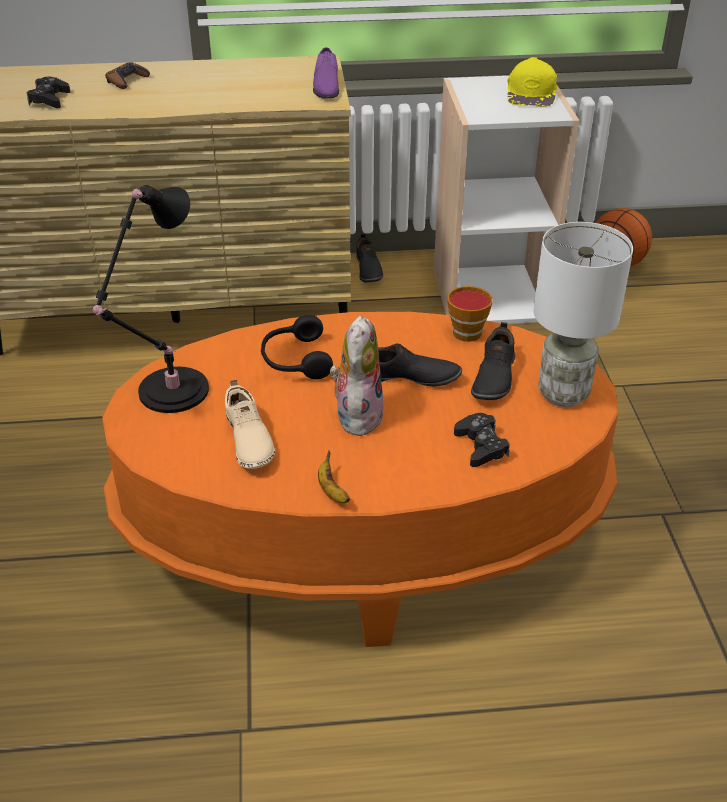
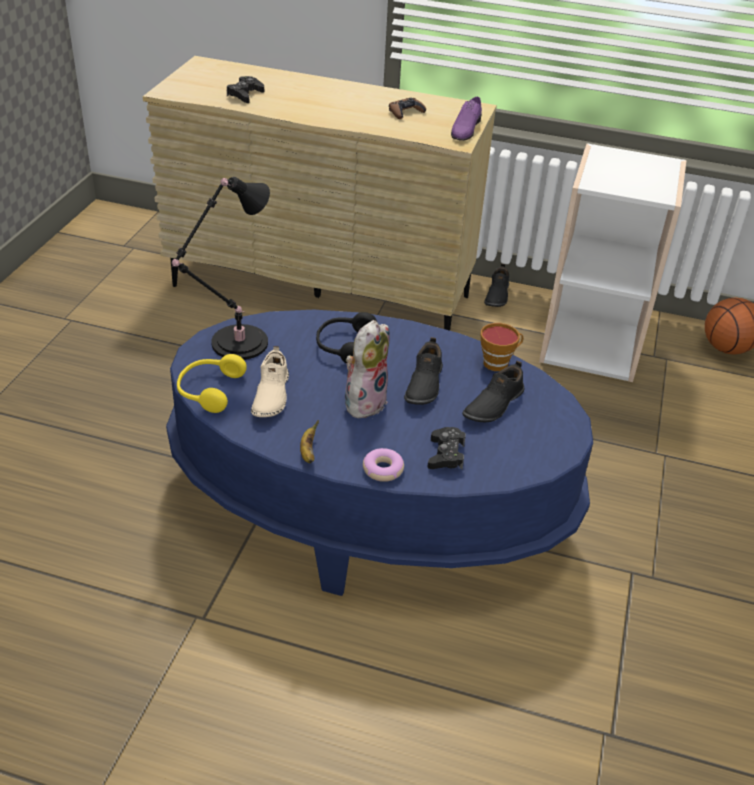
camera: 20 degrees right, 0 degrees up
(127, 80) = (312, 91): brown game controller -> brown game controller (406, 112)
(171, 456) = (208, 390): none -> yellow headphones
(363, 533) = (370, 505): orange coffee table -> blue coffee table
(408, 377) = (423, 384): black shoe -> black shoe turned 75 degrees clockwise
(425, 484) = (382, 469): none -> donut
(532, 93) = (655, 173): yellow cap -> none
(562, 394) = (542, 434): white table lamp -> none

